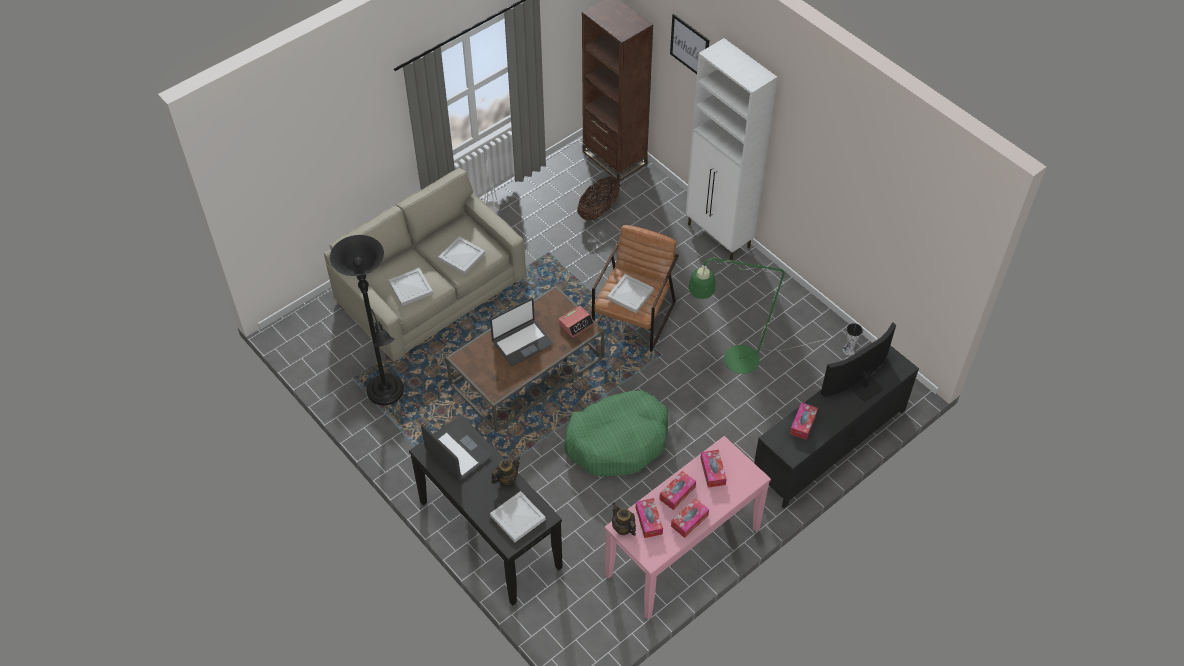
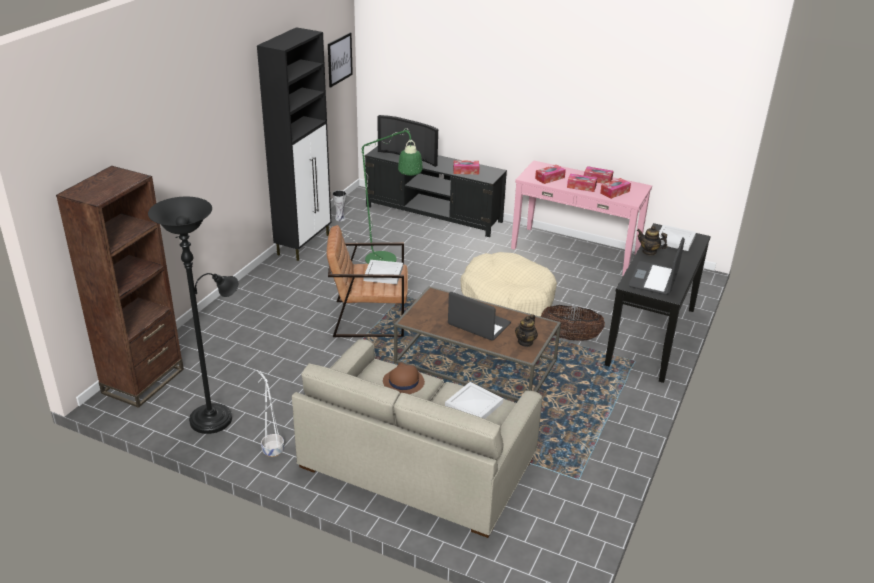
camera: 115 degrees left, 20 degrees down
(387, 394) = (575, 444): black floor lamp -> black floor lamp (215, 416)
(462, 256) = (403, 382): white tray -> brown hat
(576, 324) = (433, 301): alarm clock -> none
(598, 210) = (234, 372): basket -> basket (570, 337)
(618, 441) = (507, 297): green dog bed -> beige dog bed
(623, 528) = (631, 200): teapot -> teapot (525, 342)
(689, 46) = (147, 143): picture -> picture (339, 59)
(719, 236) = (241, 294): white cabinet -> none
(799, 304) = (304, 244): none -> black cabinet

